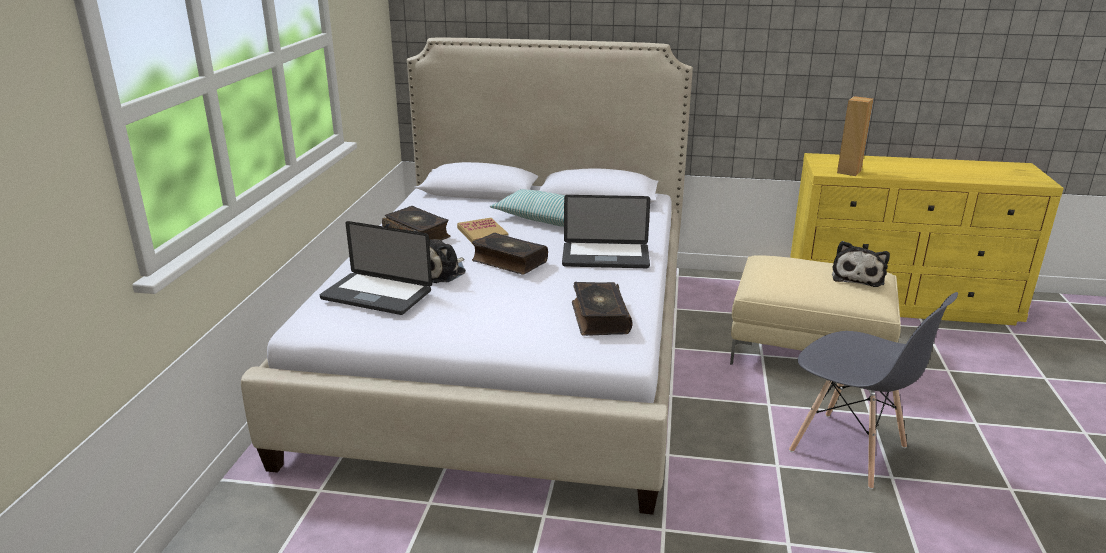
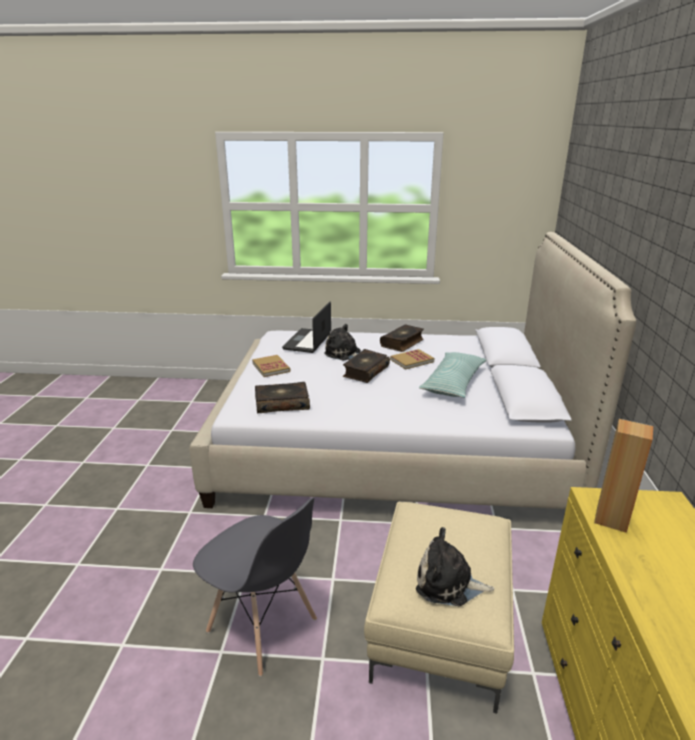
camera: 85 degrees right, 0 degrees up
(468, 327) = (271, 367): none -> book
(605, 257) = (385, 405): laptop -> none
(849, 450) = (262, 626): grey chair -> grey chair turned 90 degrees counterclockwise

